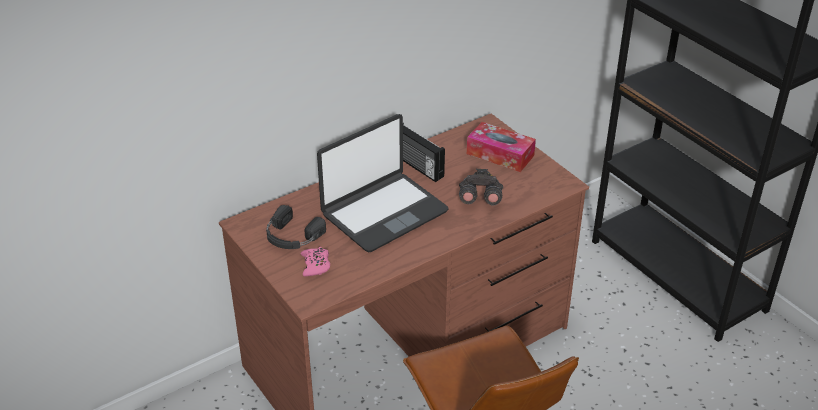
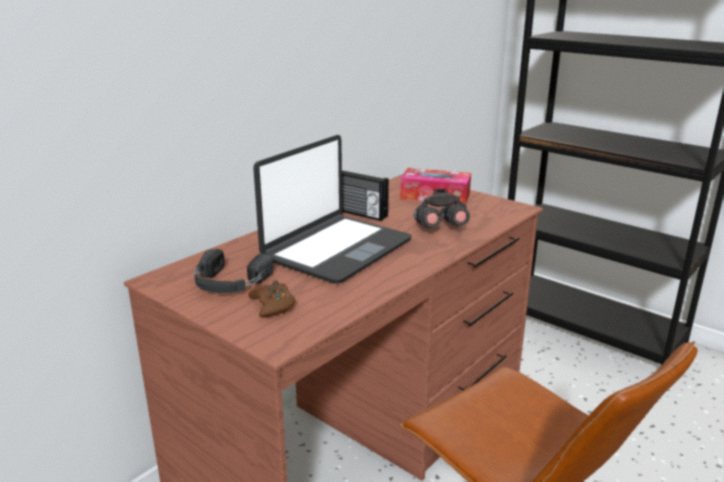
camera: 15 degrees left, 15 degrees down
(315, 265) = (272, 305): pink game controller -> brown game controller

